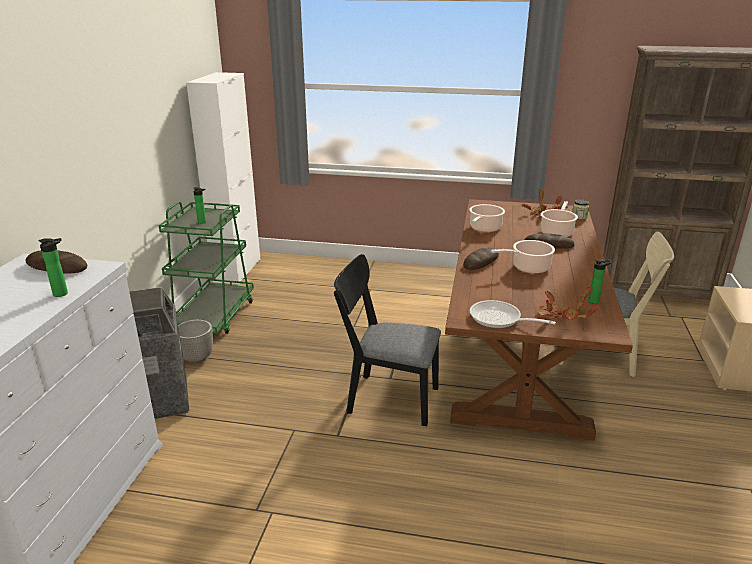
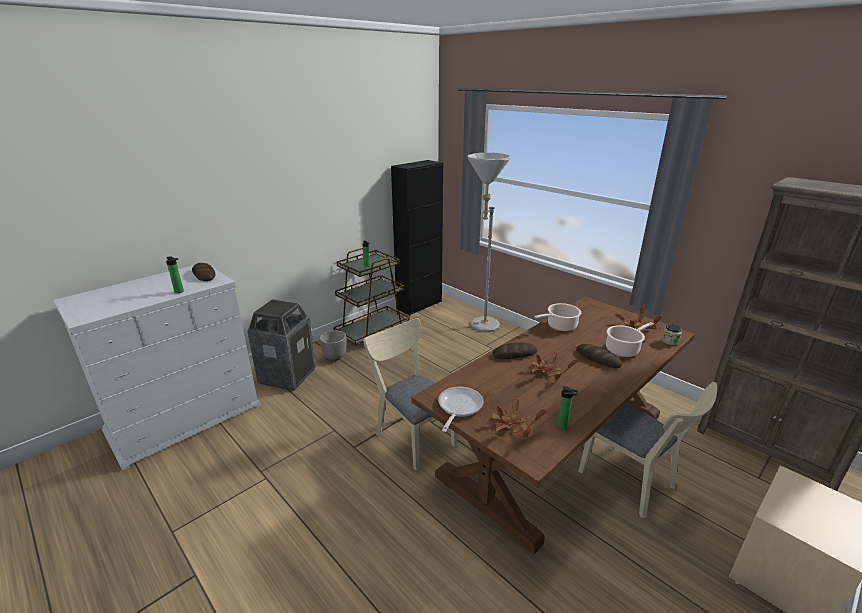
camera: 35 degrees right, 0 degrees up
(214, 316) = (373, 332): green cart -> brown cart
(237, 270) = (419, 305): white cabinet -> black cabinet
(336, 273) = (481, 327): none -> grey floor lamp
(385, 398) = (412, 435): black chair -> beige chair
(499, 319) = (458, 407): frying pan -> frying pan turned 45 degrees clockwise
(528, 268) = (548, 373): cooking pot -> potted plant

